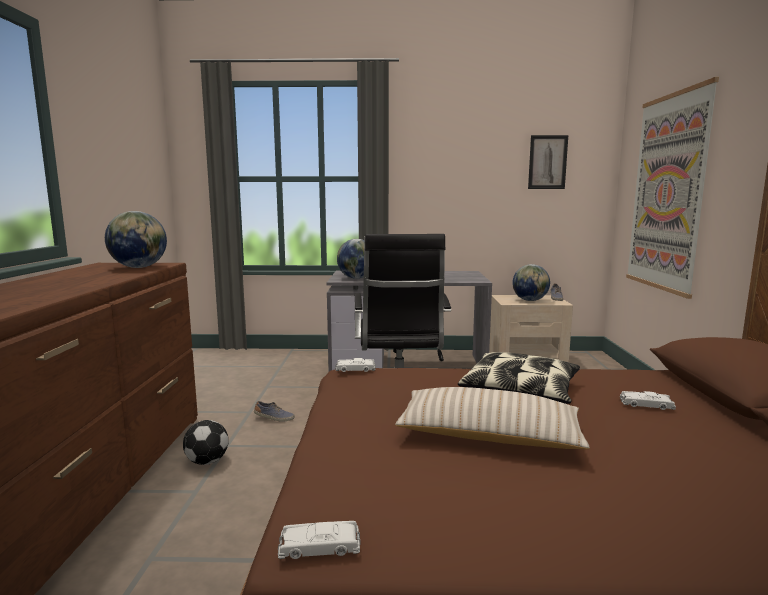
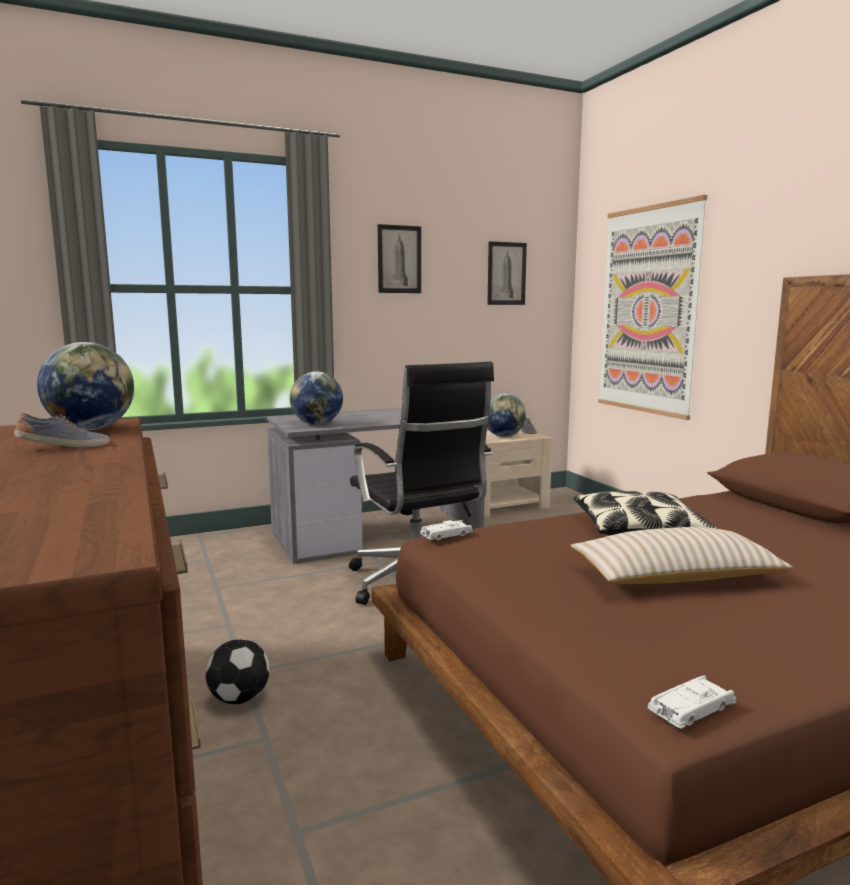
camera: 25 degrees left, 0 degrees up
(274, 418) = (273, 626): shoe -> shoe (64, 447)
(449, 153) = (399, 259): none -> picture
(646, 404) = (753, 525): white toy car -> none

